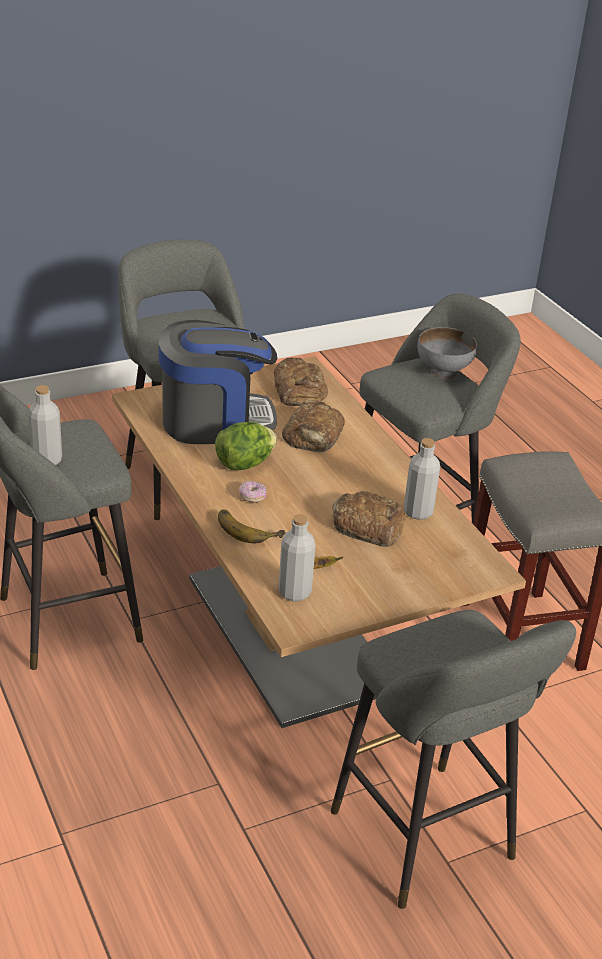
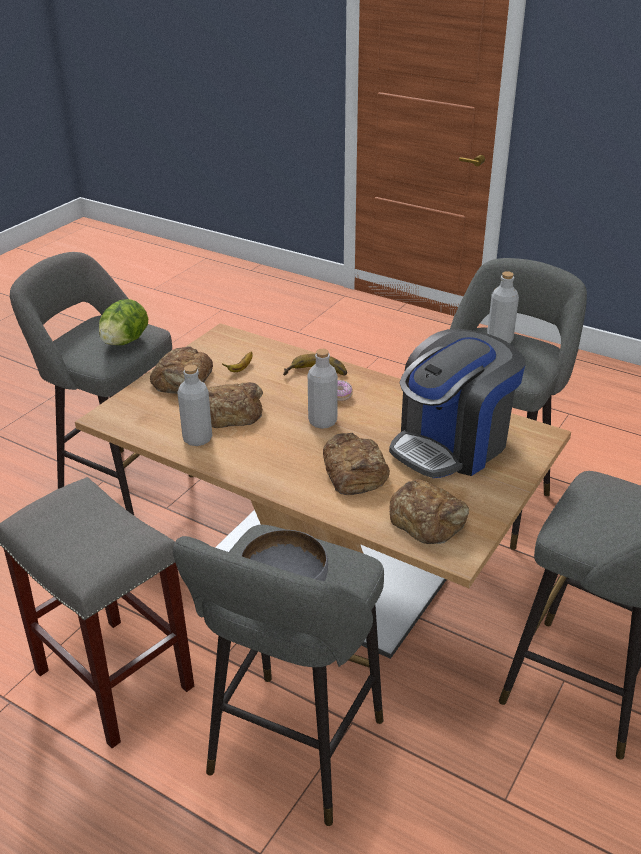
camera: 150 degrees right, 0 degrees up
(244, 464) = (378, 418): lettuce -> lettuce (125, 341)
(294, 592) = (241, 350): grey bottle -> grey bottle (322, 421)
(387, 583) = (182, 379): none -> bread

